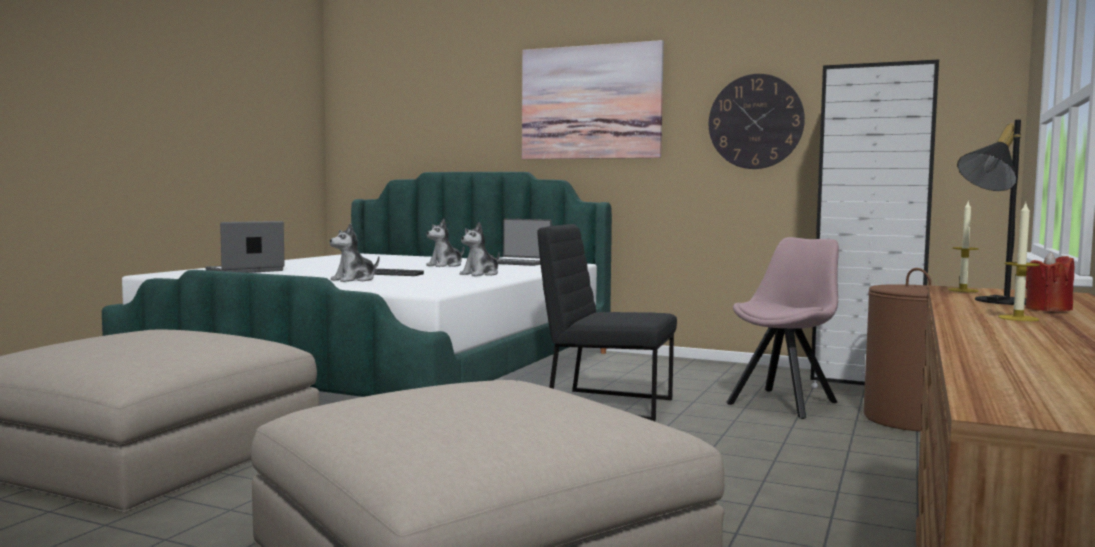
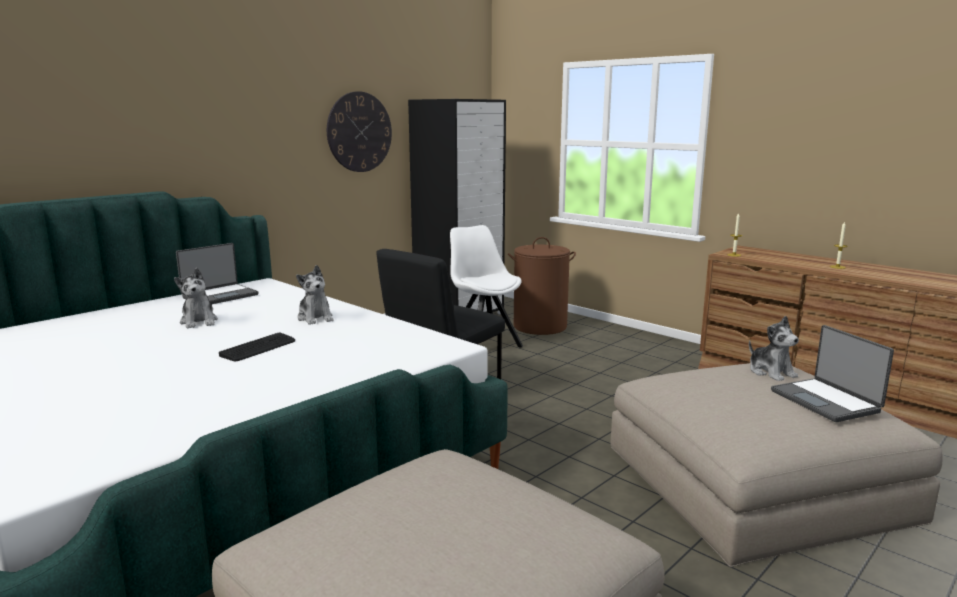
camera: 70 degrees left, 10 degrees up
(245, 271) = (85, 420): laptop -> laptop (826, 401)
(354, 280) = (304, 366): plush toy -> plush toy (771, 372)
(590, 102) = (216, 110): picture -> none
(783, 403) = (484, 343): pink chair -> white chair
(995, 301) = (778, 259): black table lamp -> none
(1047, 309) = (805, 259): red candle -> none

